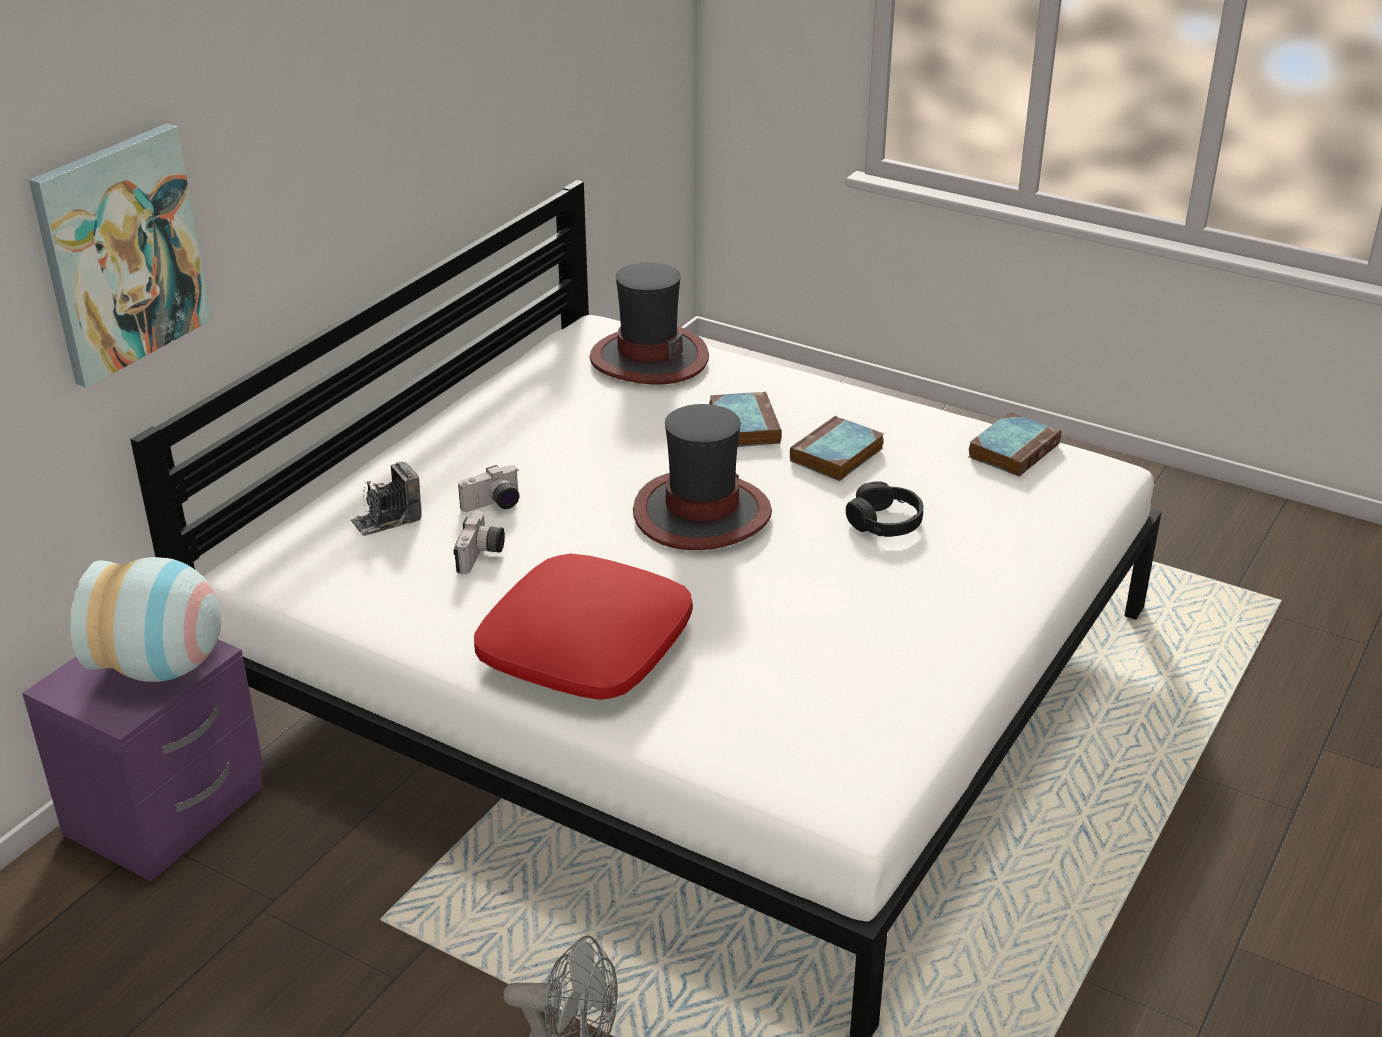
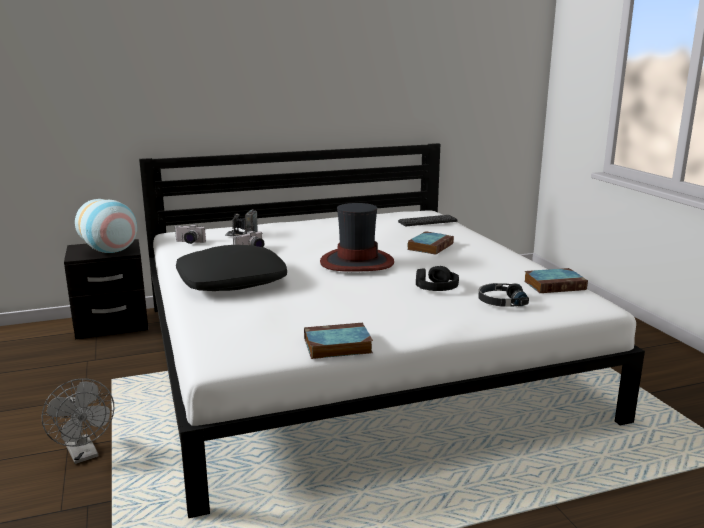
camera: 40 degrees right, 15 degrees down
(121, 253) = (153, 80): picture -> none
(168, 813) = (112, 325): purple nightstand -> black nightstand
(494, 505) = (285, 241): camera -> camera (189, 242)
(585, 646) = (232, 281): red pillow -> black pillow
(648, 358) = (427, 221): hat -> keyboard
(836, 456) = (455, 264): book -> book (336, 346)
(999, 516) = (501, 302): none -> black headphones

